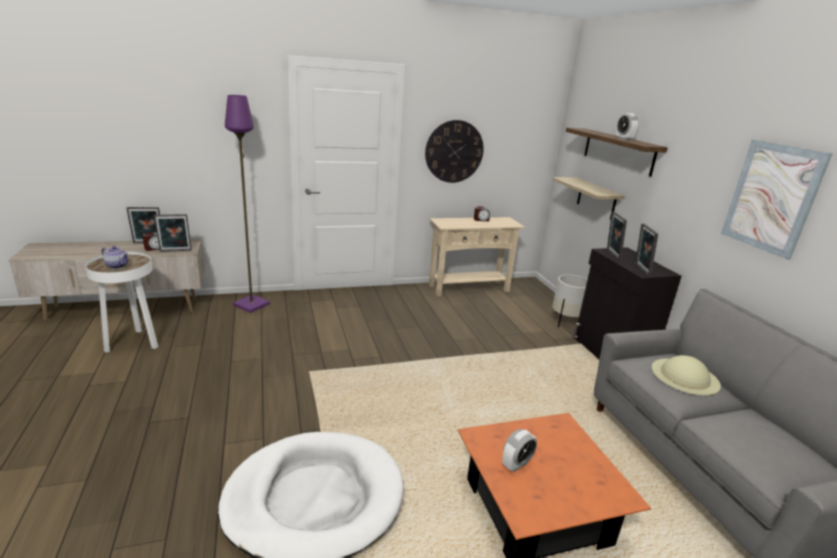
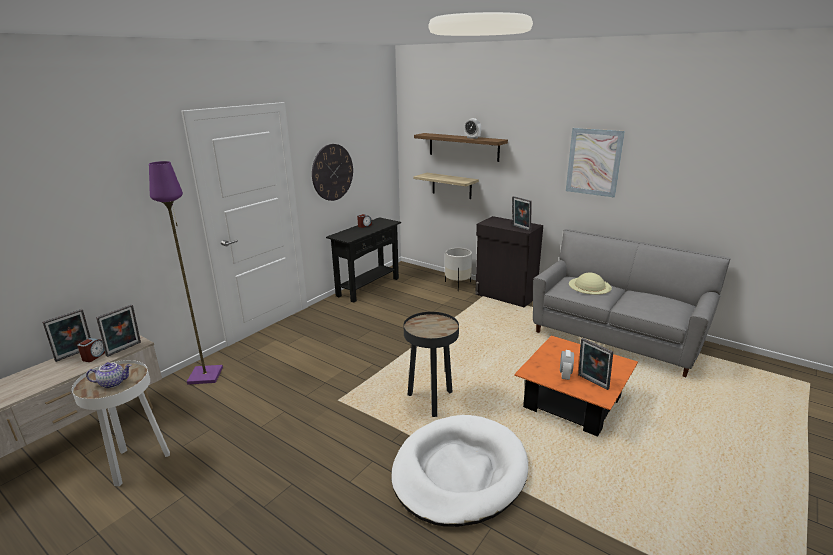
camera: 35 degrees left, 0 degrees up
(384, 417) = (431, 400): none -> black side table
(469, 288) = (368, 287): beige console table -> black console table
(611, 254) = (492, 223): picture frame -> picture frame (592, 382)

